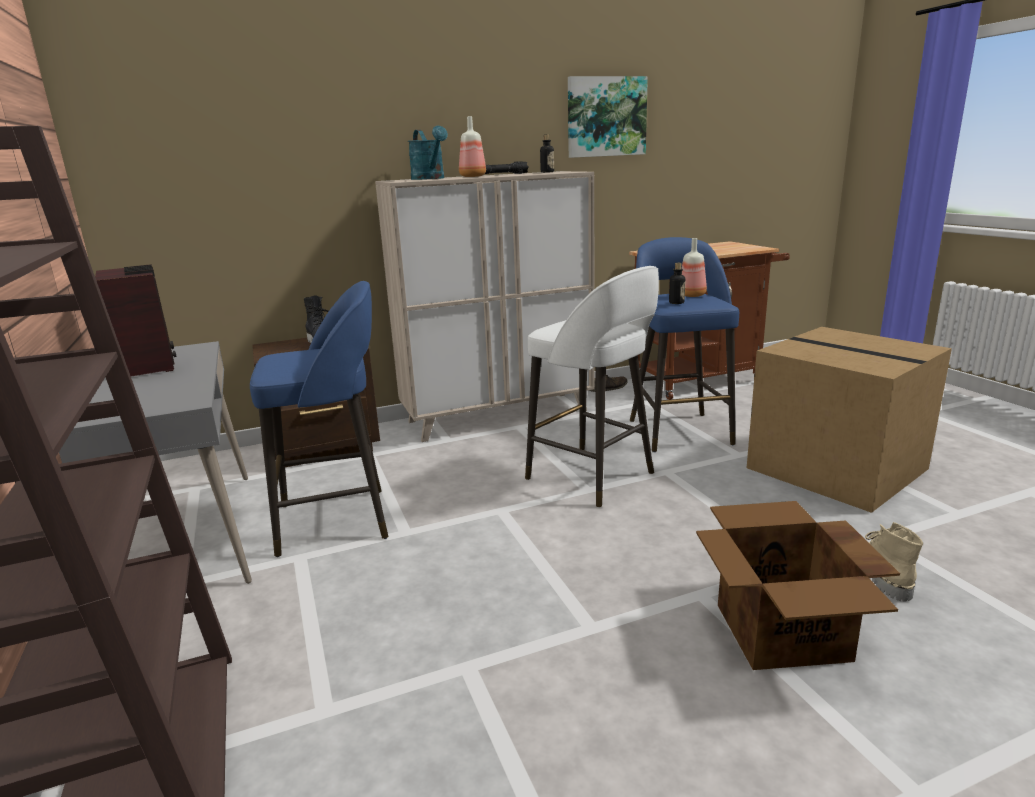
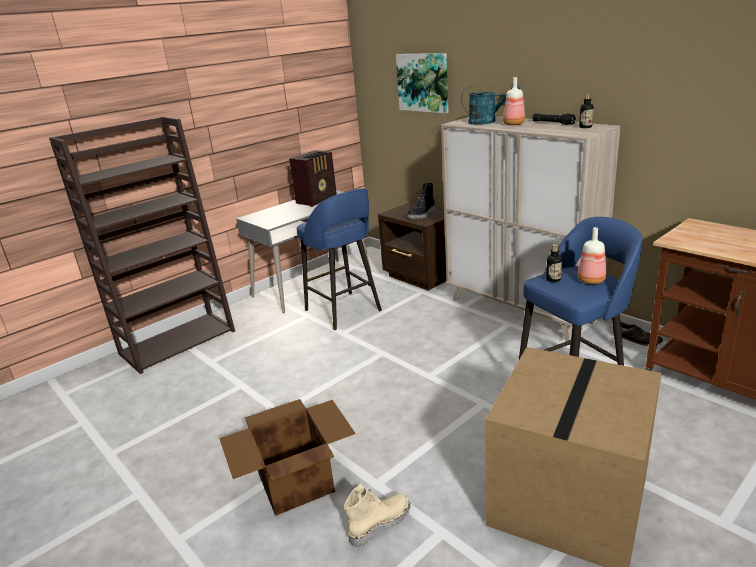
camera: 70 degrees right, 5 degrees up
(430, 179) = (487, 121): turquoise watering can -> turquoise watering can turned 135 degrees counterclockwise
(592, 477) = (449, 373): white stool -> none
(606, 117) = (681, 75): picture -> picture (423, 82)

